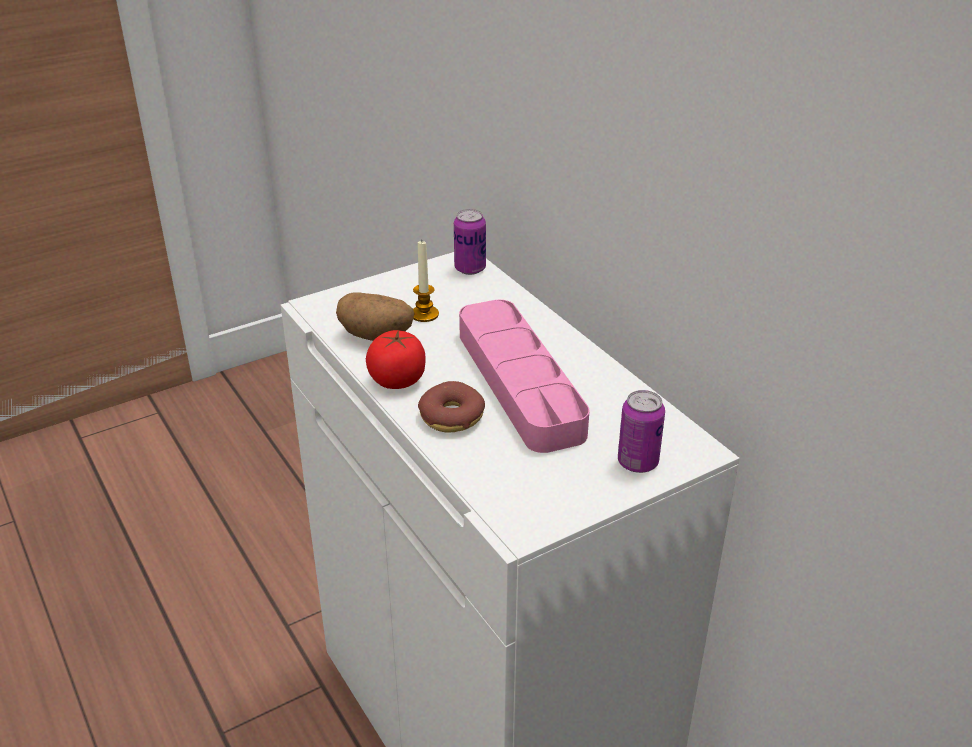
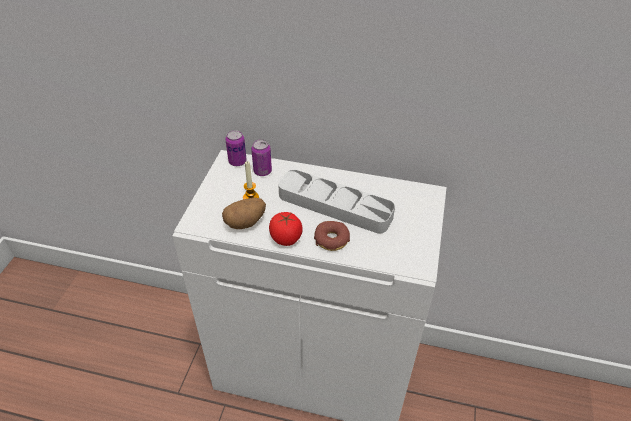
camera: 45 degrees left, 10 degrees up
(519, 382) = (335, 205): pink tray -> grey tray
(637, 462) = (420, 212): can -> can (262, 171)

